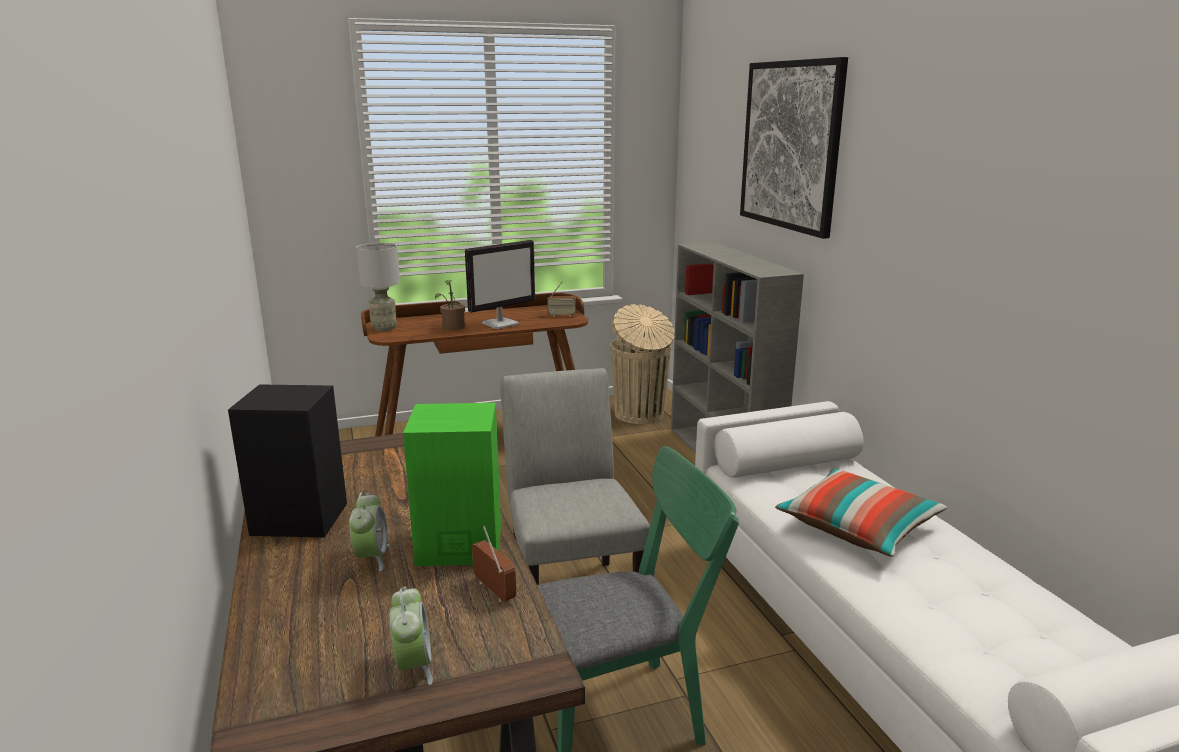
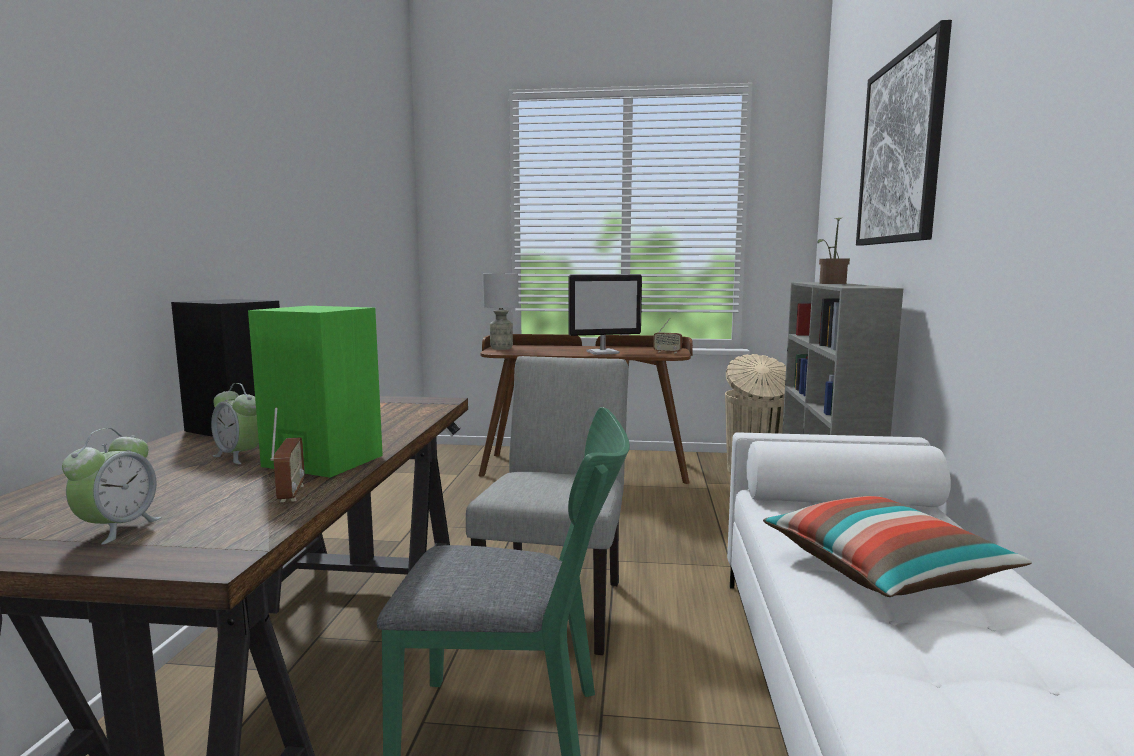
camera: 25 degrees right, 10 degrees down
(371, 558) = (239, 456): alarm clock -> alarm clock turned 105 degrees clockwise
(452, 328) = (557, 352): potted plant -> potted plant (831, 283)

